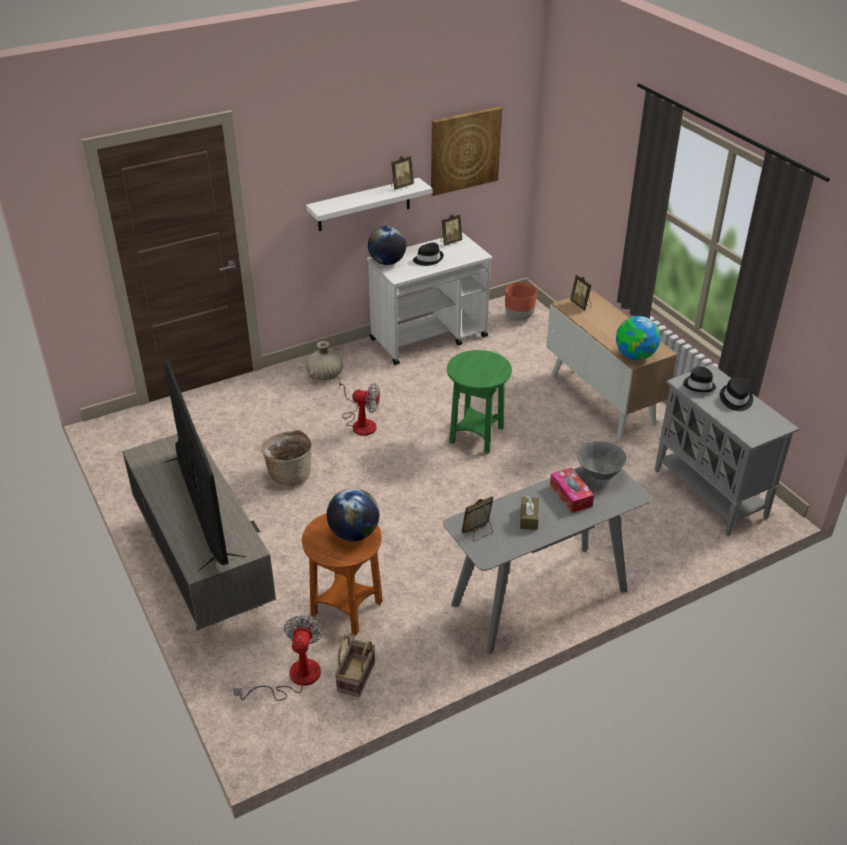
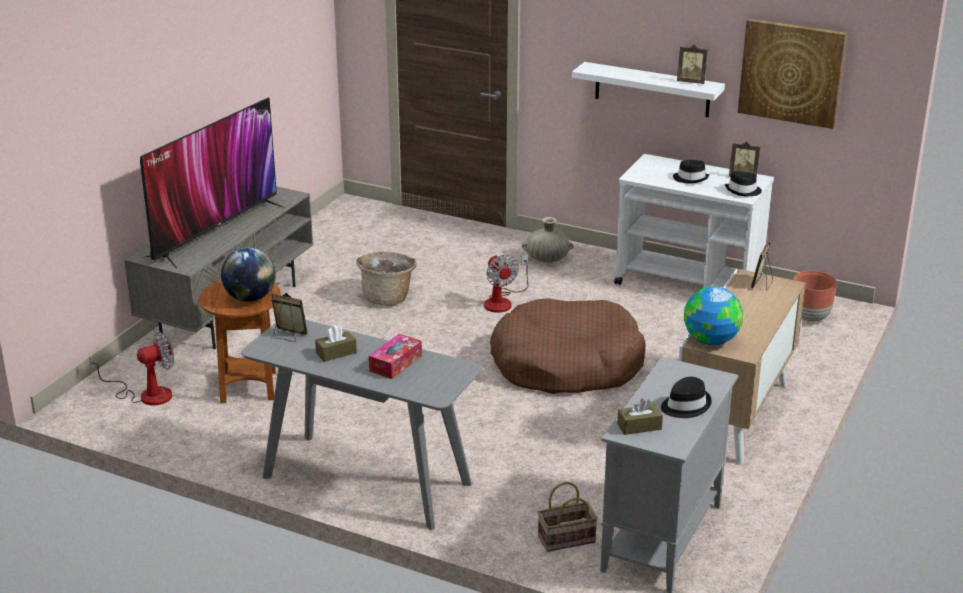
camera: 55 degrees right, 10 degrees down
(356, 678) = (172, 422): basket -> basket (565, 540)
(387, 262) = (651, 164): globe -> none
(476, 435) = (566, 364): green side table -> brown dog bed
(599, 475) = (447, 369): grey bowl -> none
(699, 385) = (680, 377): black hat -> black hat (743, 191)
(748, 427) = (639, 426): none -> brown tissue box

